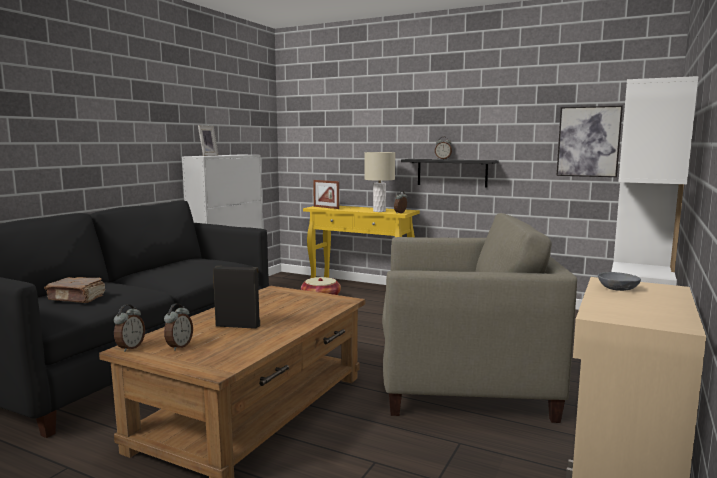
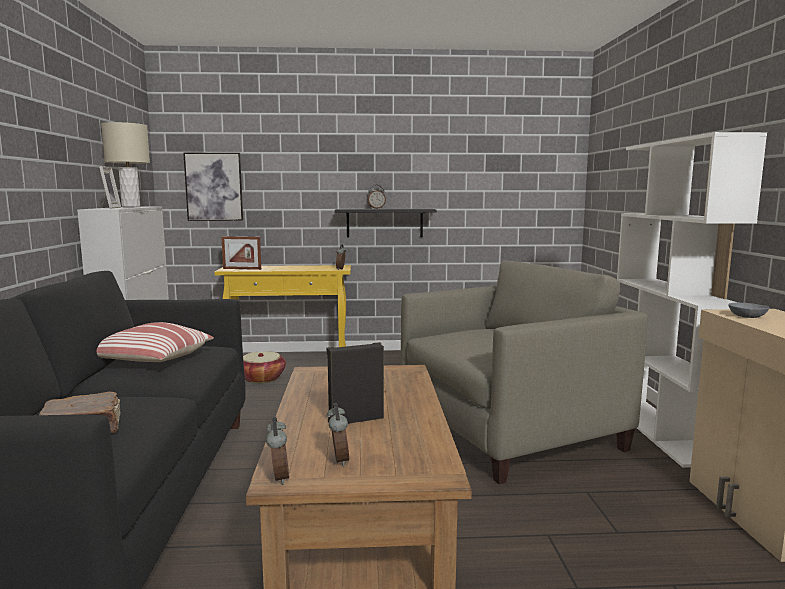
camera: 30 degrees left, 0 degrees up
(182, 267) = (152, 361): none -> pillow
(379, 211) = (313, 268): beige table lamp -> beige table lamp (131, 206)
(588, 141) = (516, 190): picture -> picture (214, 187)

